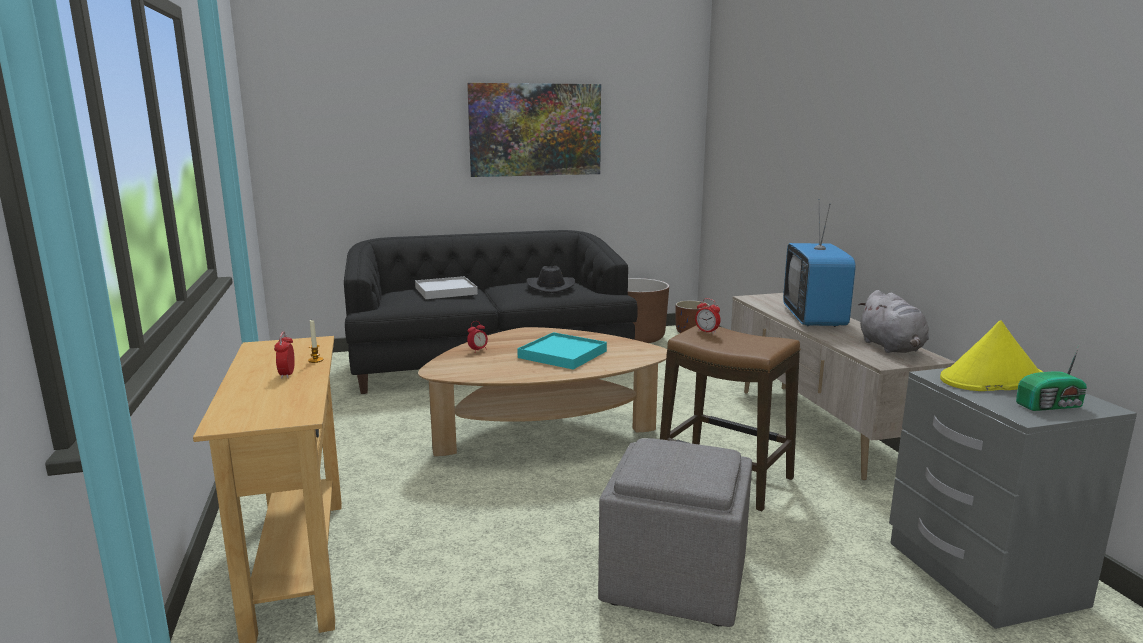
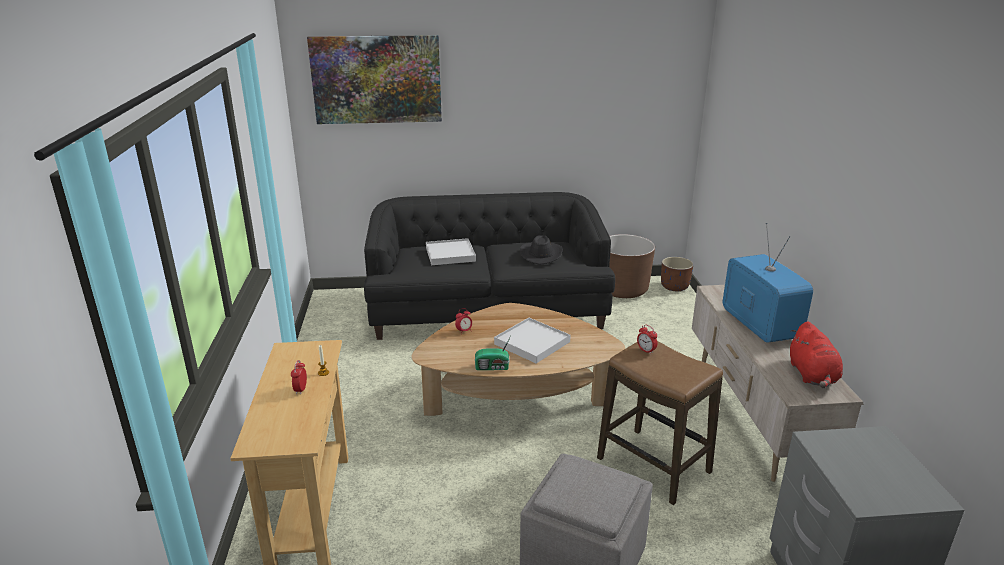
camera: 10 degrees right, 10 degrees up
(535, 130) = (539, 103): picture -> picture (376, 79)
(562, 354) = (532, 343): turquoise tray -> white tray
(814, 318) = (759, 326): television -> television turned 150 degrees clockwise
(892, 348) = (812, 376): grey plush toy -> red plush toy
(991, 379) = (859, 450): yellow hat -> none
(1051, 406) = (893, 492): radio -> radio (493, 367)

